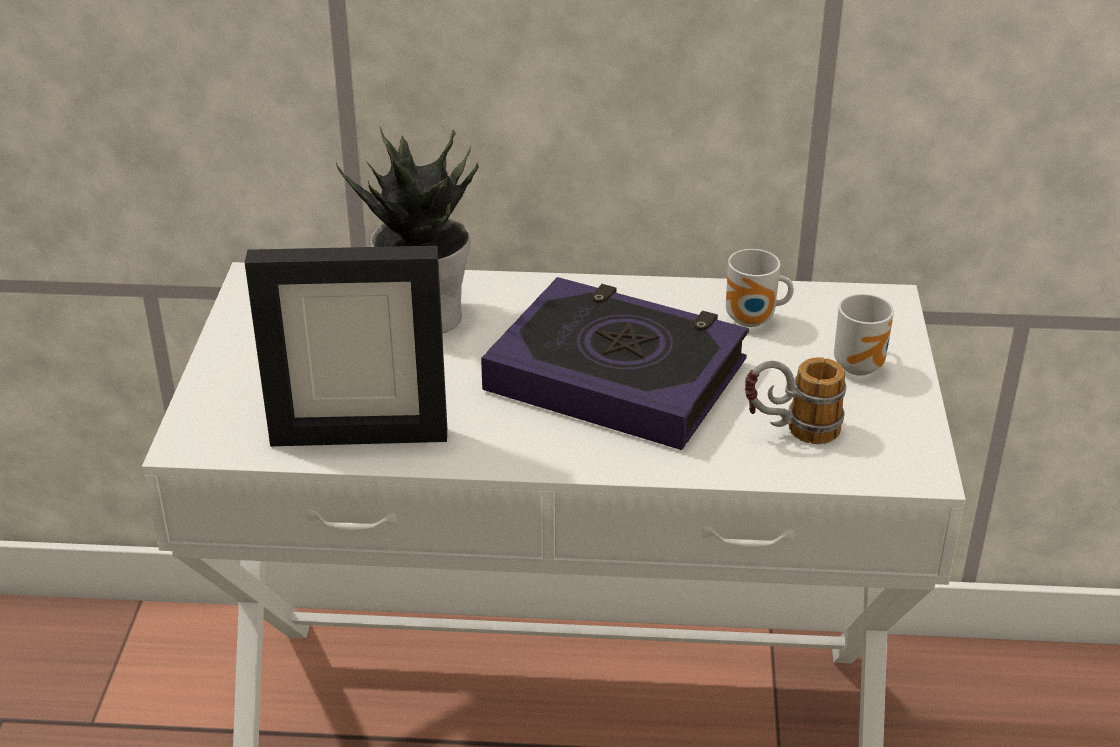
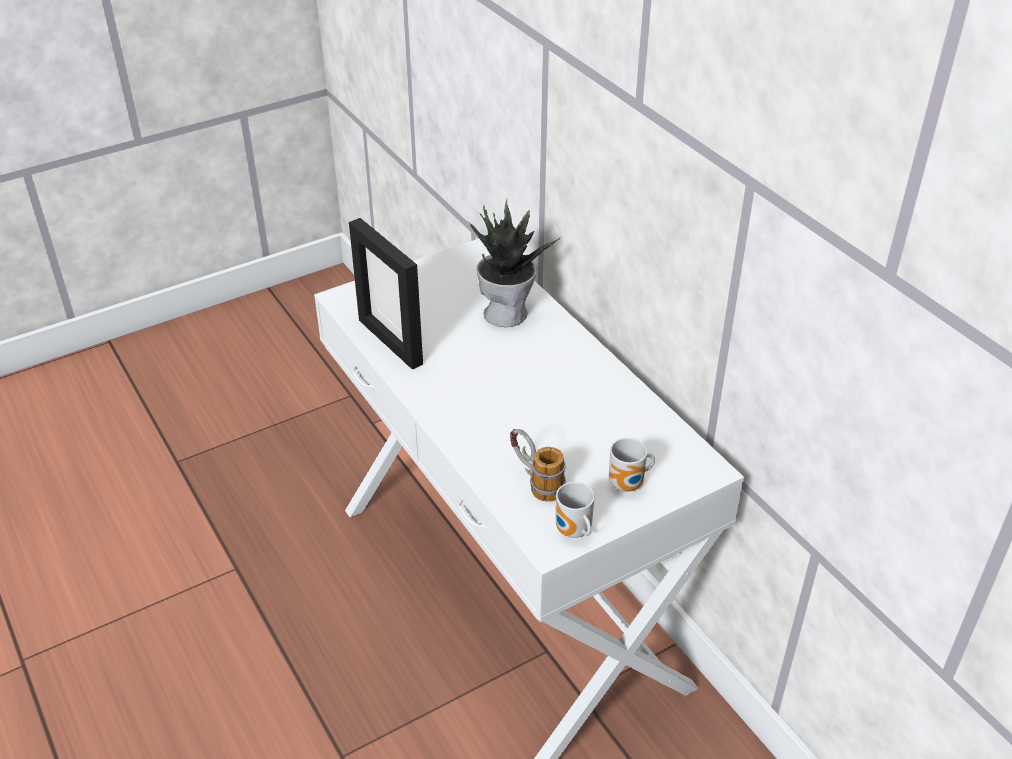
camera: 55 degrees right, 5 degrees up
(616, 375) = (522, 398): book -> none
(753, 321) = (627, 426): mug -> mug (573, 532)

